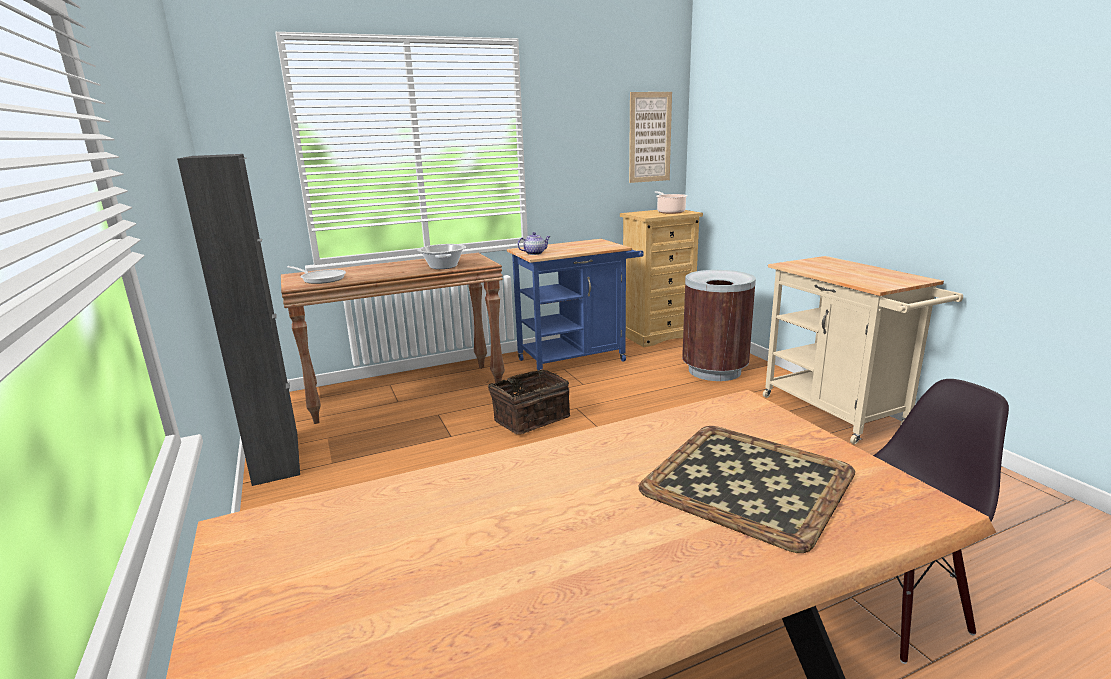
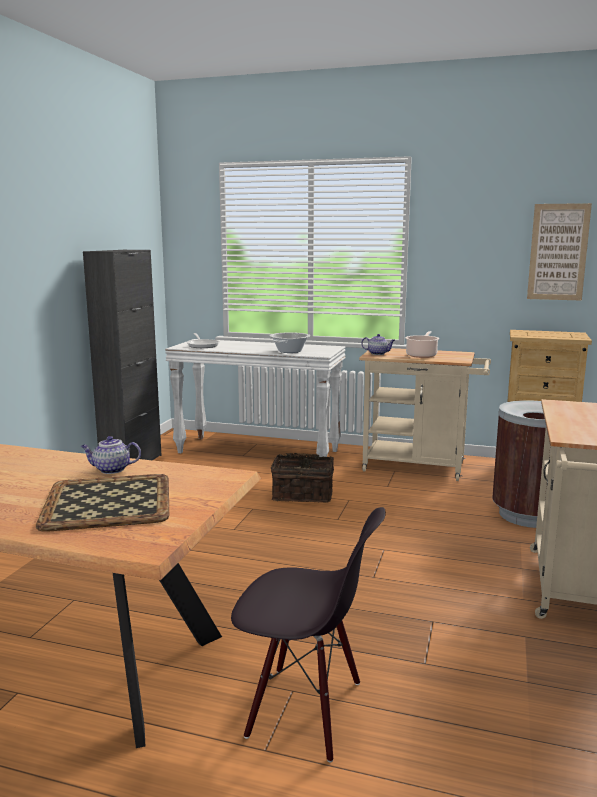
camera: 40 degrees right, 5 degrees down
(407, 392) = (258, 451): brown console table -> white console table
(577, 359) = (421, 467): blue cart -> beige cart
(630, 446) = (111, 470): none -> teapot
(670, 212) = (560, 335): cooking pot -> cooking pot (422, 355)

